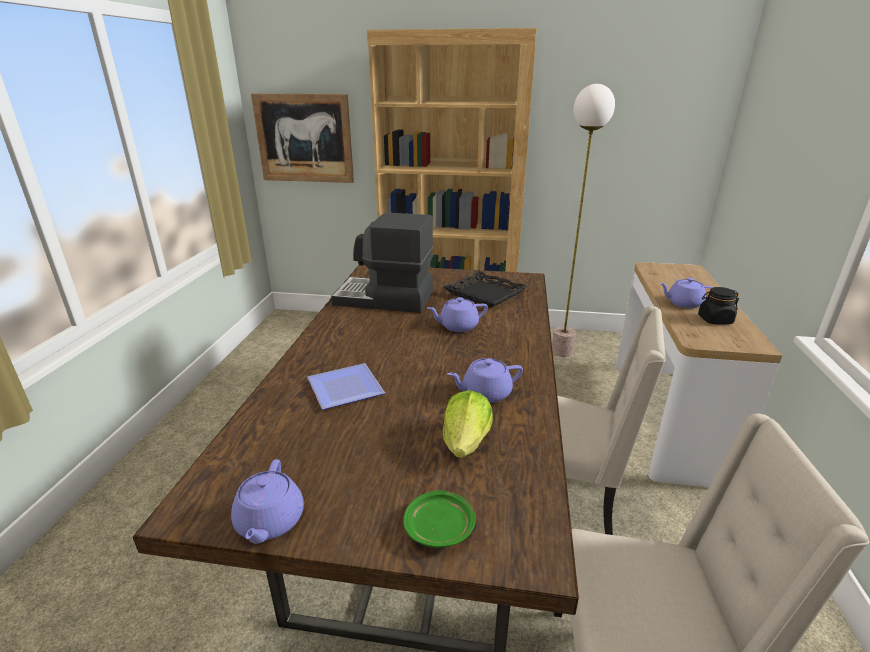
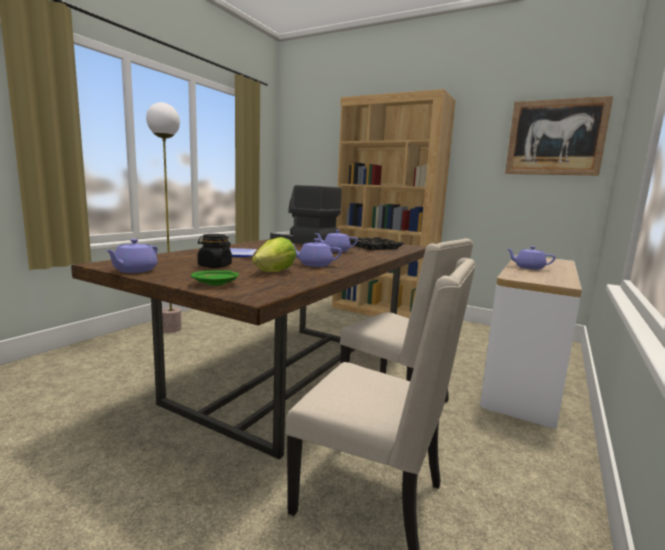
camera: 20 degrees right, 15 degrees down
(304, 138) = (307, 171): picture -> picture (555, 137)
(561, 351) = (463, 333): floor lamp -> floor lamp (171, 329)
(714, 320) = (544, 274): black jar -> black jar (214, 266)

